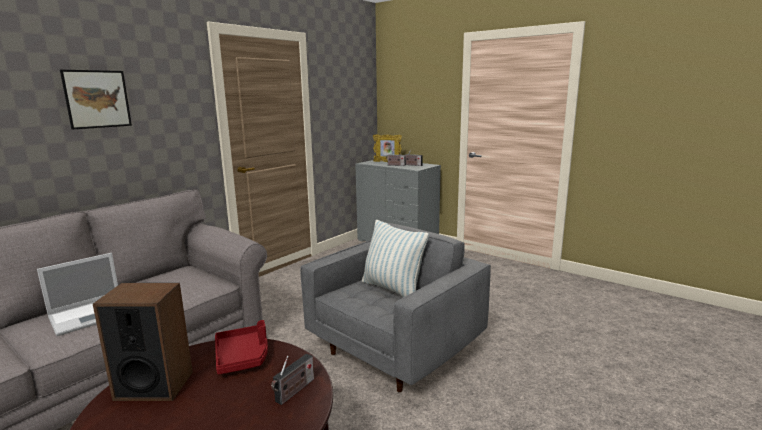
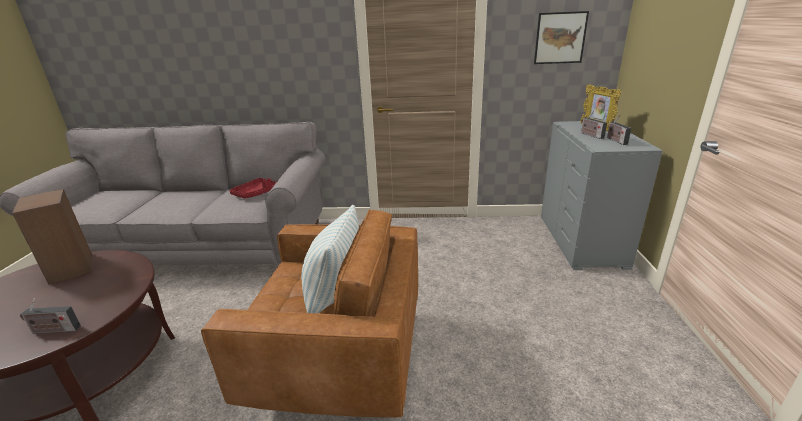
camera: 55 degrees right, 10 degrees up
(92, 314) = (185, 202): laptop -> none
(97, 99) = (247, 34): picture -> picture (560, 38)
(243, 356) = (117, 280): red tray -> red tray (255, 193)
(396, 351) = (340, 360): grey armchair -> brown armchair

